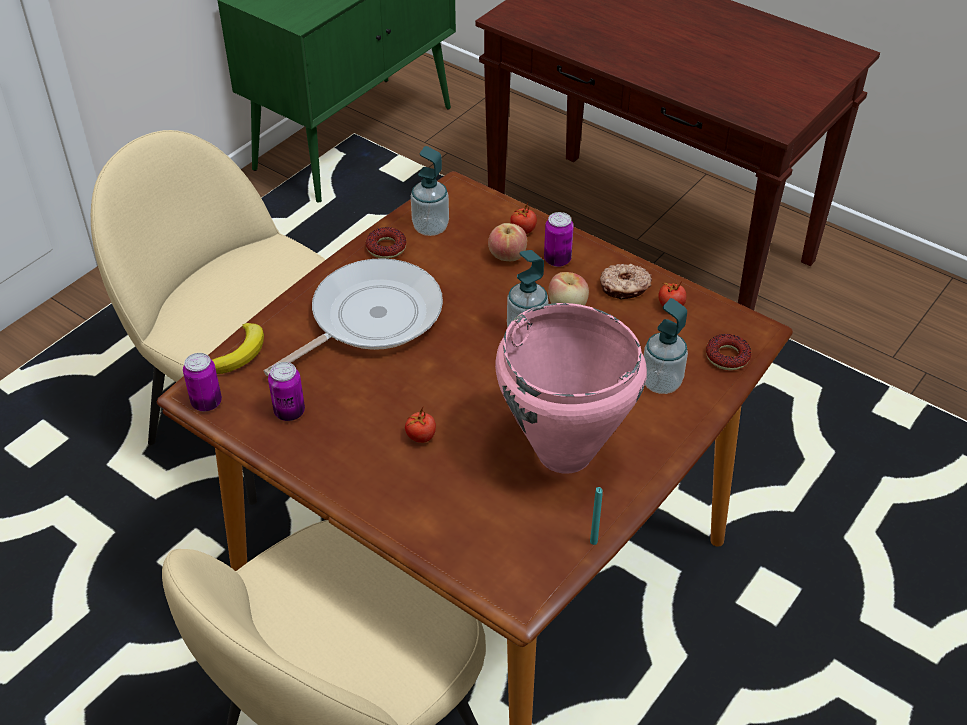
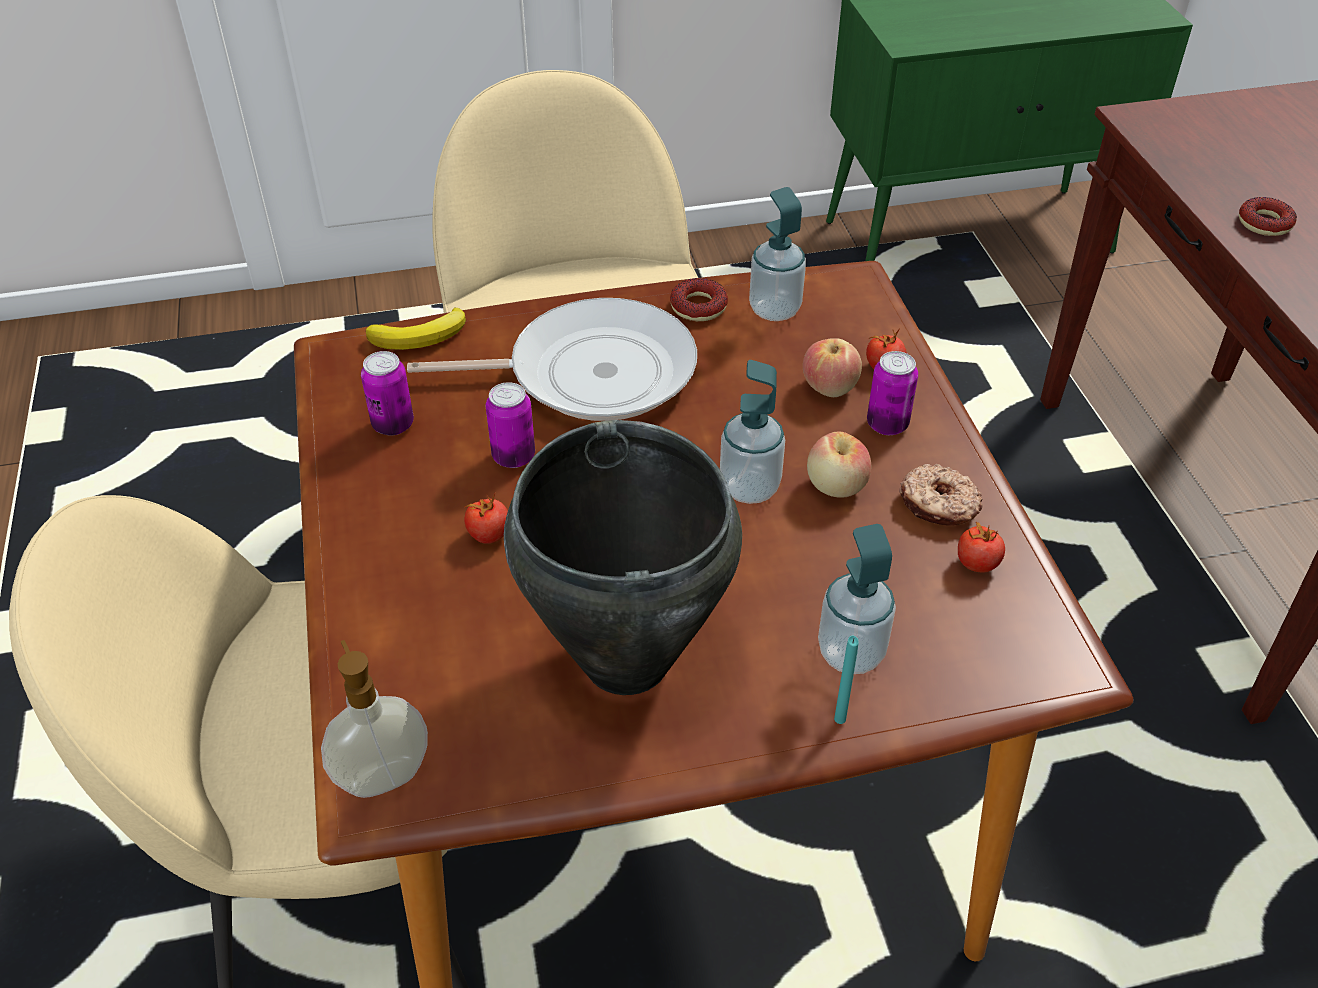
camera: 40 degrees right, 0 degrees up
(206, 403) = (331, 368): can -> can (513, 456)
(512, 583) = (382, 775): none -> soap dispenser
(564, 454) = (624, 662): pink cooking pot -> black cooking pot
(593, 541) = (531, 795): turquoise candle -> turquoise candle (840, 719)
(727, 357) = (984, 677): donut -> donut (1264, 223)

